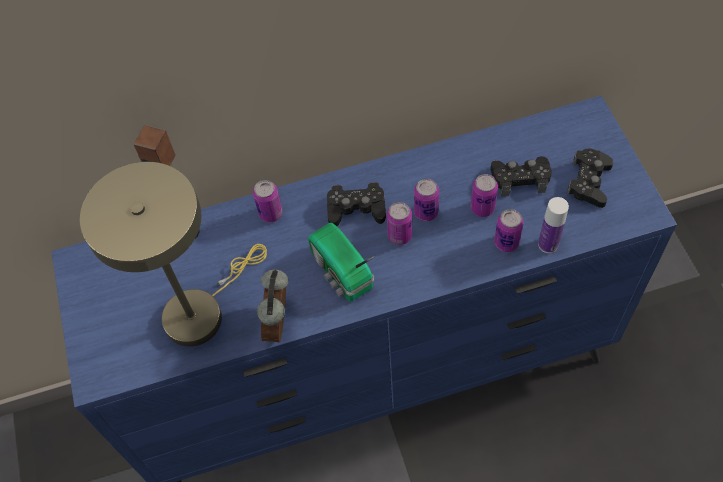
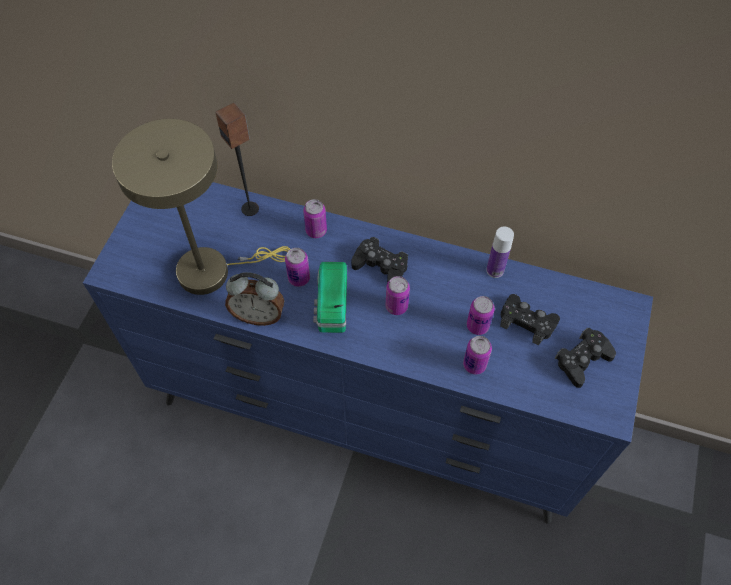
camera: 30 degrees right, 0 degrees up
(280, 323) = (258, 315): alarm clock -> alarm clock turned 120 degrees counterclockwise
(426, 212) = (430, 301): can -> can (299, 278)
(548, 244) = (507, 387): bottle -> bottle (495, 270)

